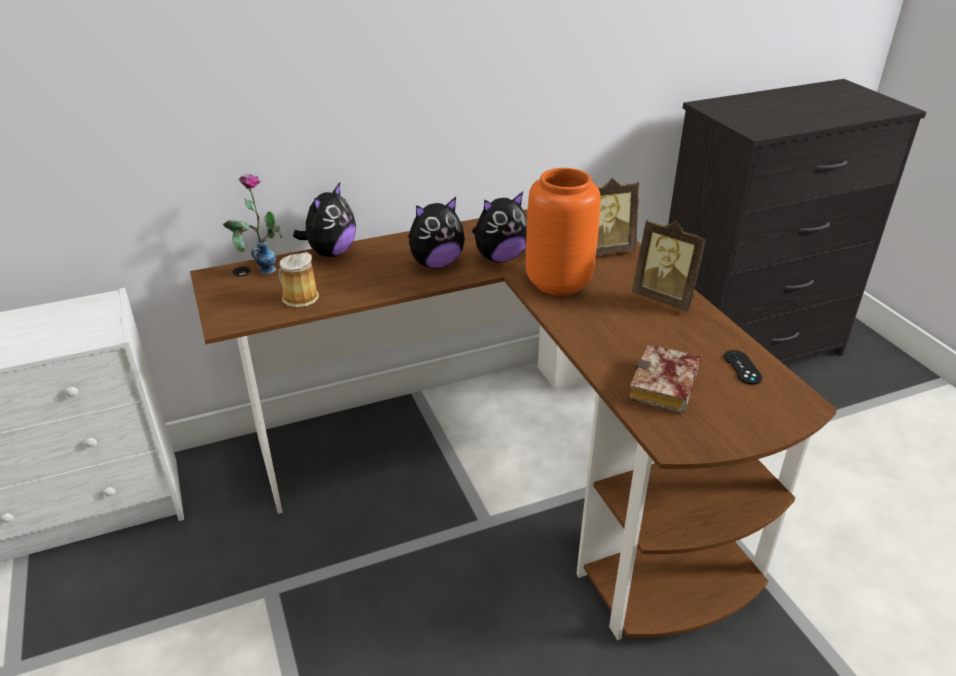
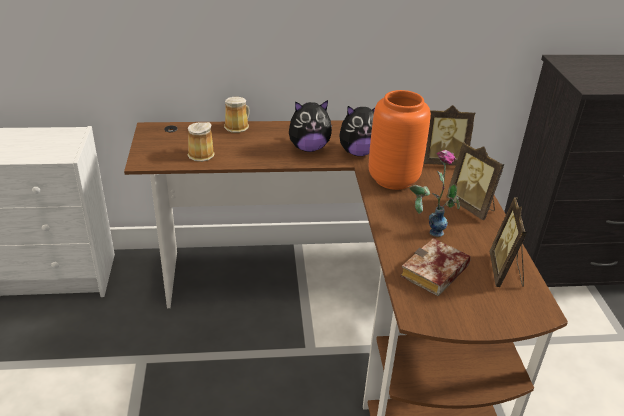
camera: 15 degrees right, 0 degrees up
(259, 267) = (183, 128): vase -> vase (428, 228)
(330, 252) = (238, 126): plush toy -> mug
(742, 367) = (505, 272): black game controller -> picture frame

